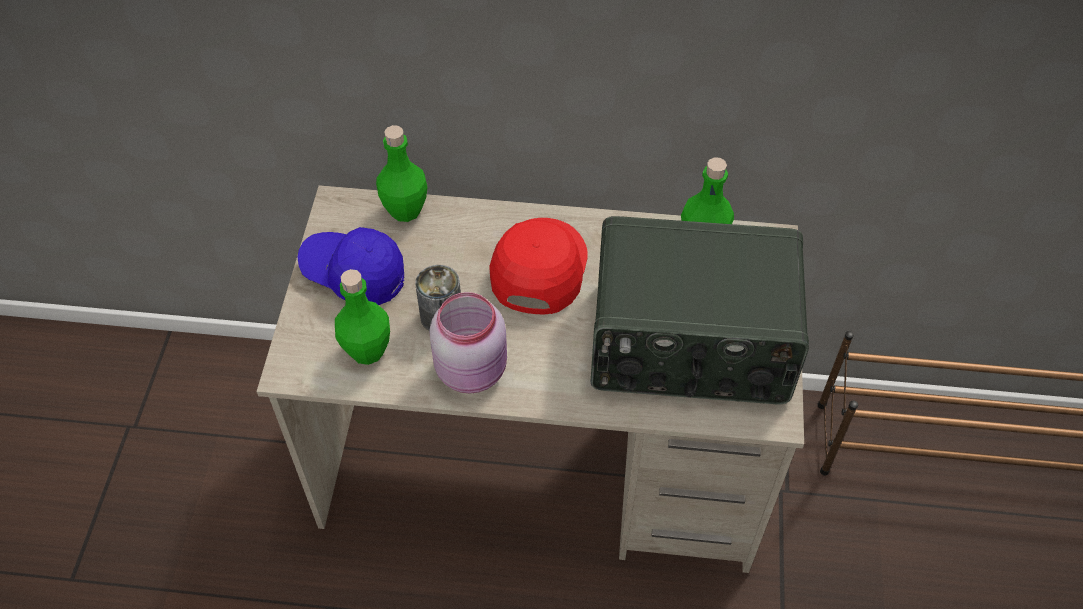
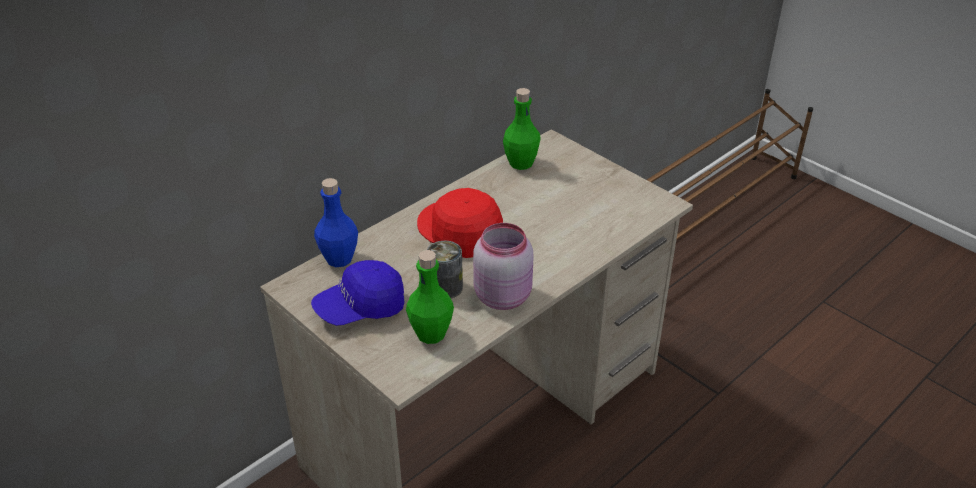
camera: 50 degrees left, 15 degrees down
(405, 210) = (339, 259): green bottle -> blue bottle
(690, 345) = (586, 206): radio -> none

